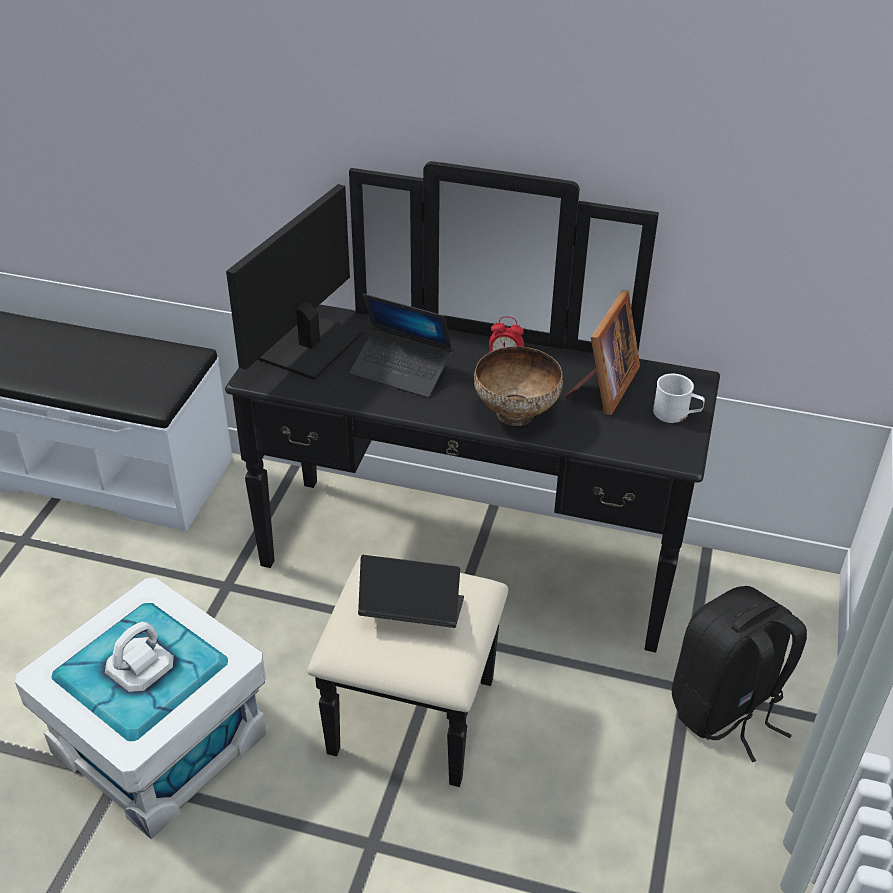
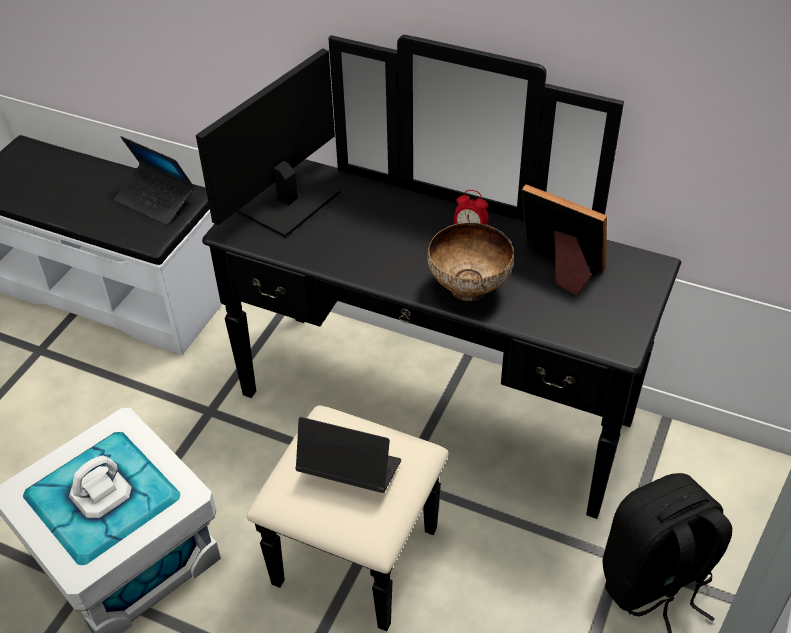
camera: 10 degrees right, 5 degrees up
(401, 370) = (368, 234): laptop -> laptop (156, 200)
(603, 387) = (560, 266): picture frame -> picture frame turned 90 degrees counterclockwise
(676, 414) = (627, 301): white mug -> none

